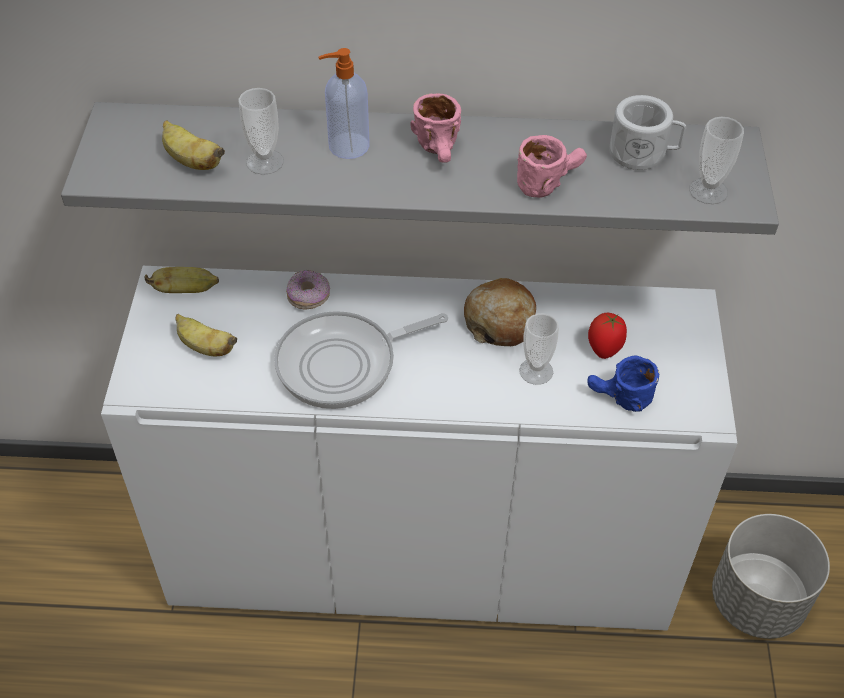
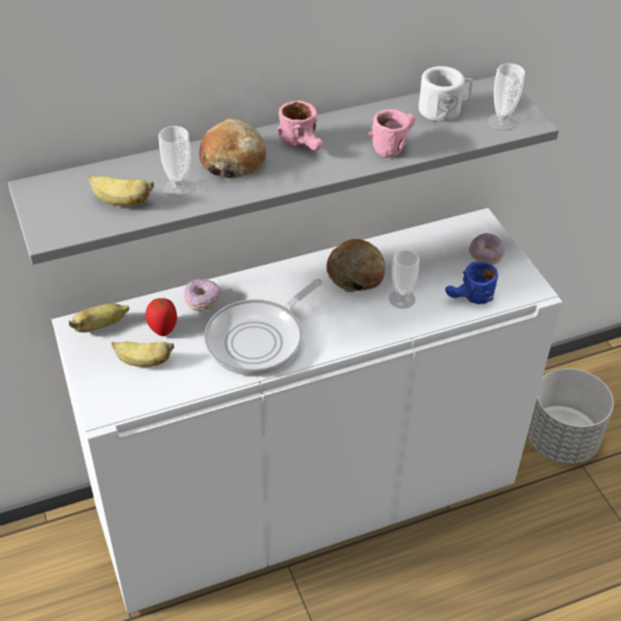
camera: 25 degrees left, 5 degrees down
(347, 146) = (233, 160): soap dispenser -> bread
(604, 349) = (439, 269): tomato -> tomato (163, 329)
(673, 350) = (485, 255): none -> donut

